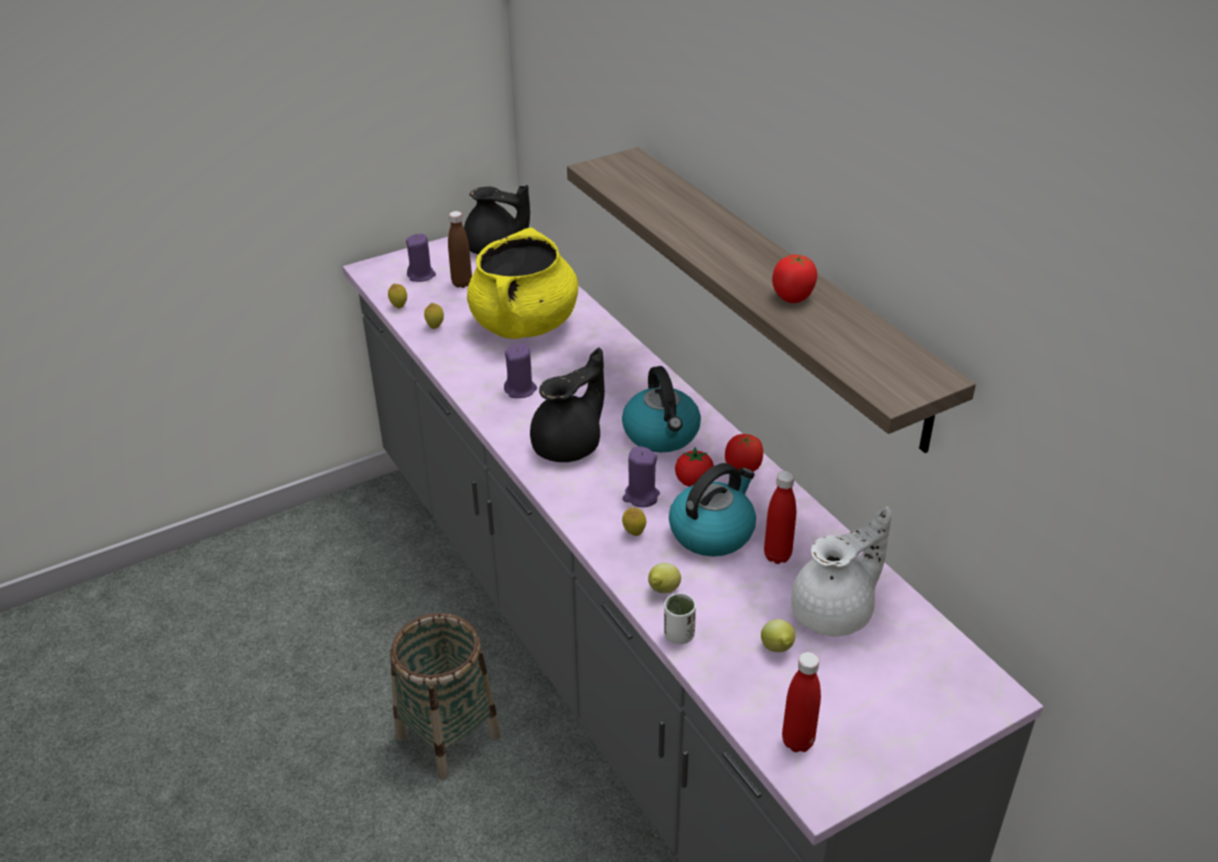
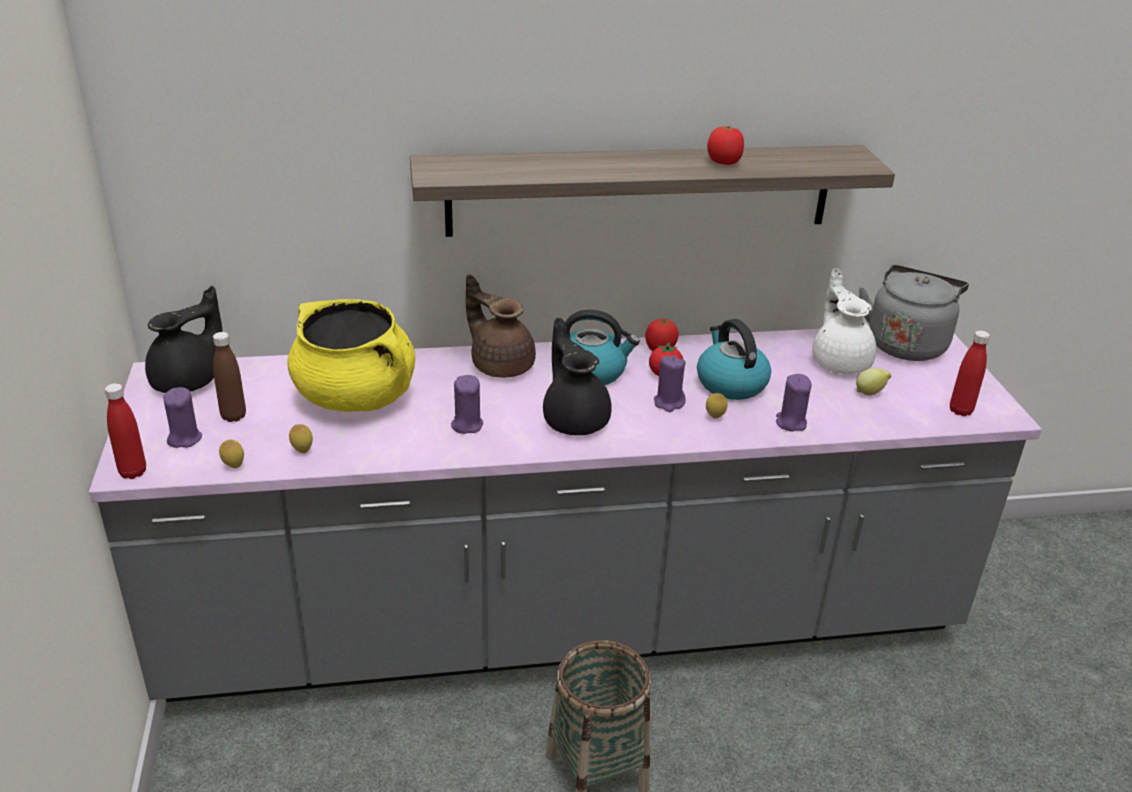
camera: 70 degrees left, 5 degrees down
(633, 379) = (501, 364): none -> brown teapot
(663, 591) = (790, 423): lemon -> purple candle
(679, 635) = (842, 428): white cup -> none
(777, 556) = (771, 365): red bottle -> red bottle (133, 472)
(938, 670) = (906, 343): none -> grey kettle

